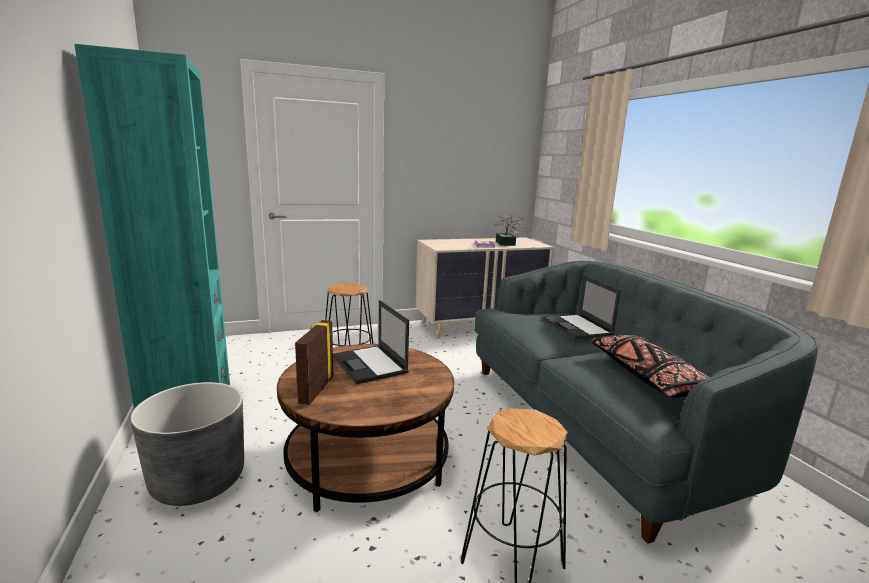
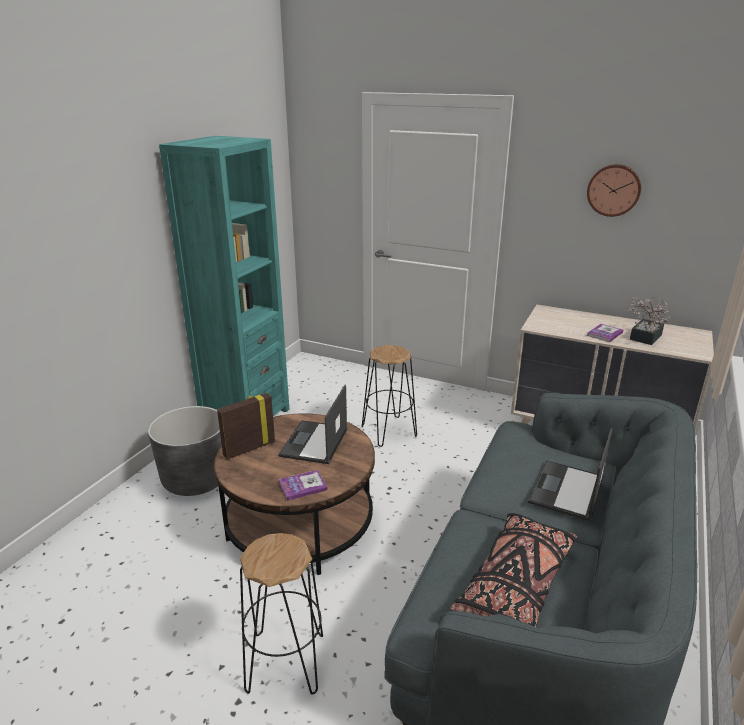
camera: 45 degrees right, 10 degrees up
(416, 394) = (303, 486): none -> book
(460, 146) = (613, 190): none -> wall clock

